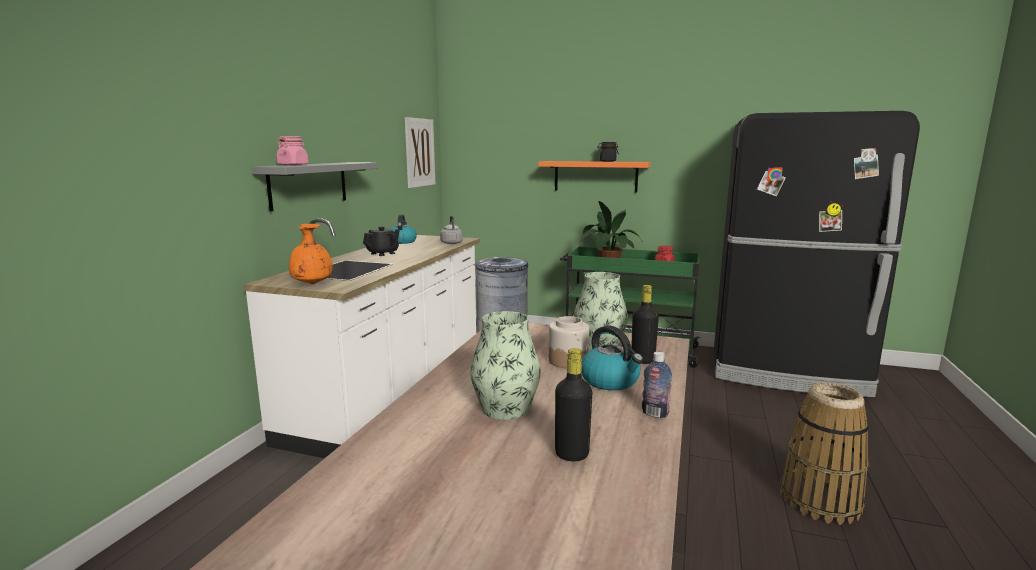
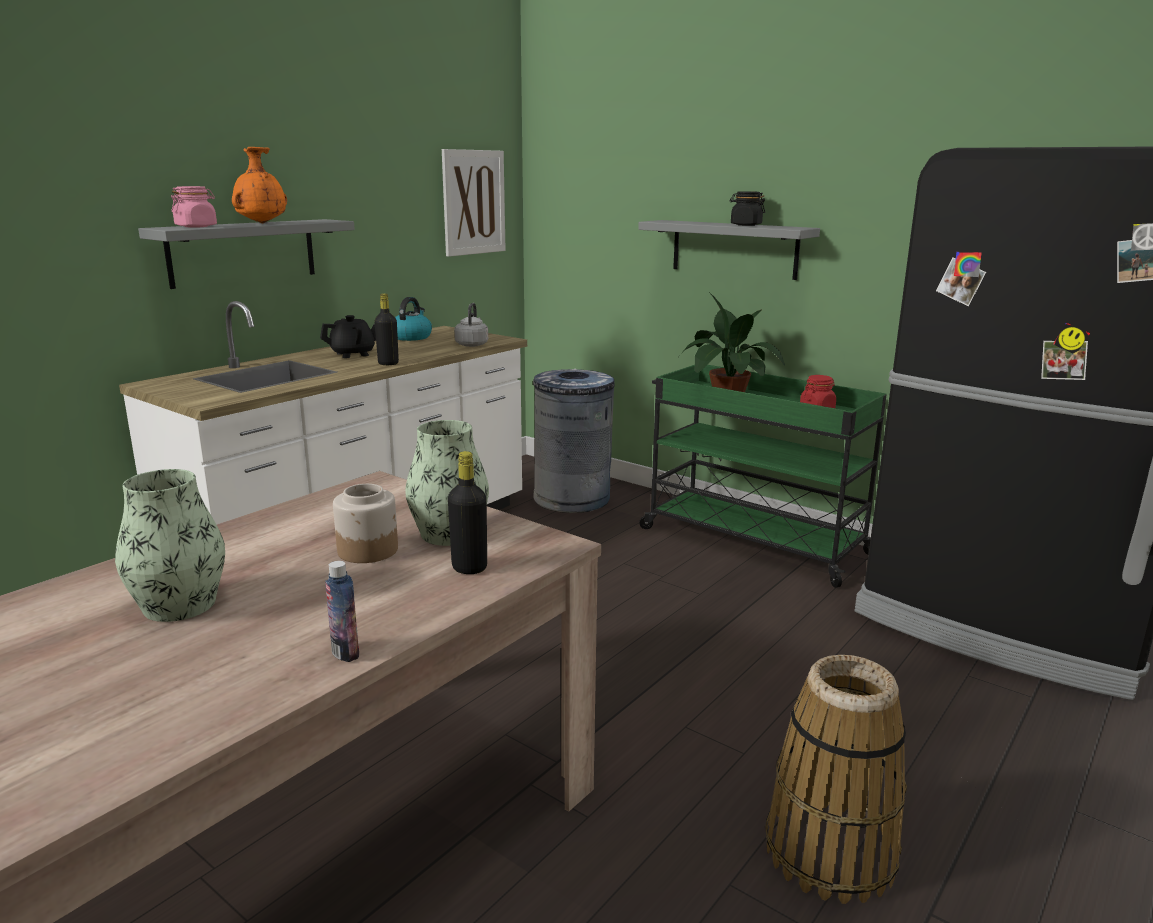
camera: 20 degrees right, 5 degrees up
(311, 284) = (189, 392): orange vase -> orange vase (261, 223)
(572, 454) = (148, 686): black bottle -> black bottle (388, 363)
(595, 176) = (734, 249): orange shelf -> grey shelf
(611, 381) = (372, 591): kettle -> none

